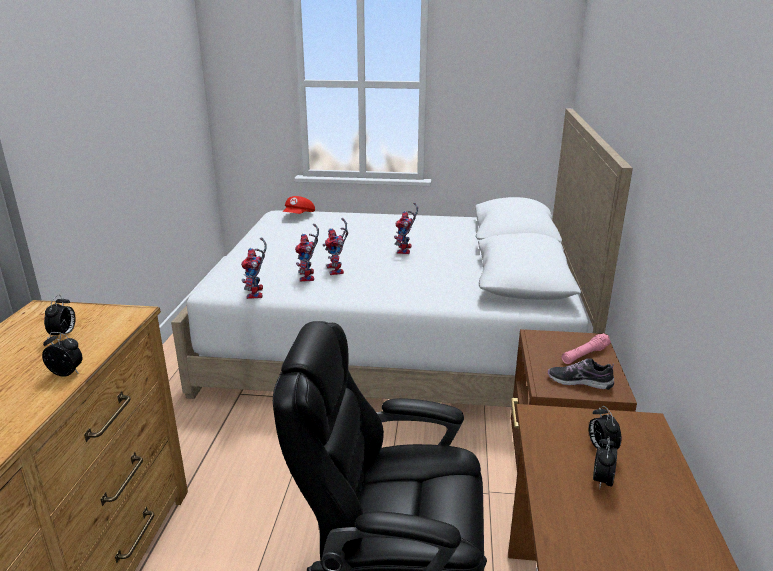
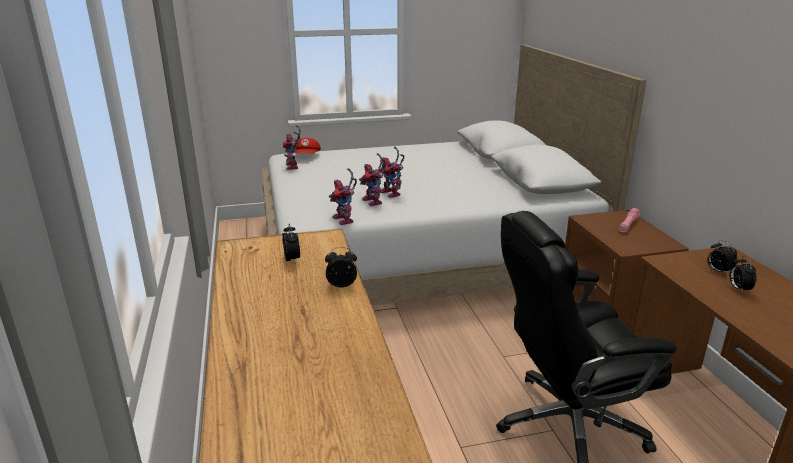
camera: 20 degrees left, 0 degrees up
(405, 251) = (430, 172): toy robot -> toy robot (293, 167)
(579, 382) = (642, 242): shoe -> none

